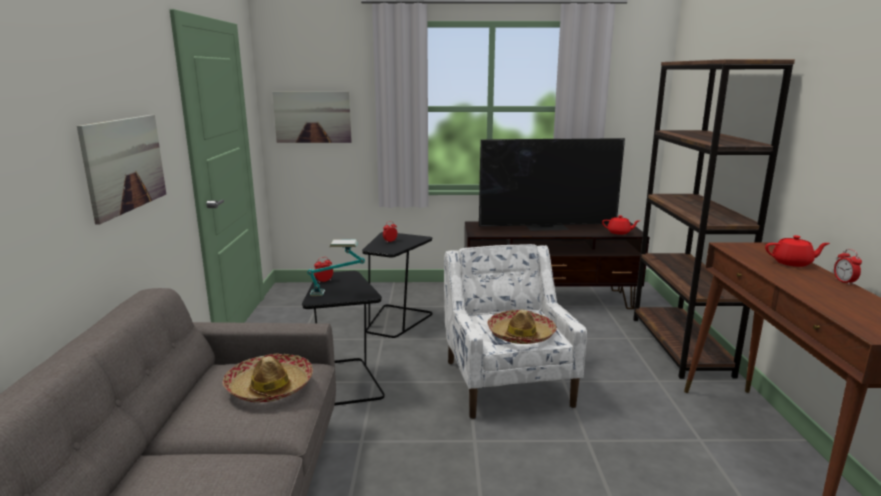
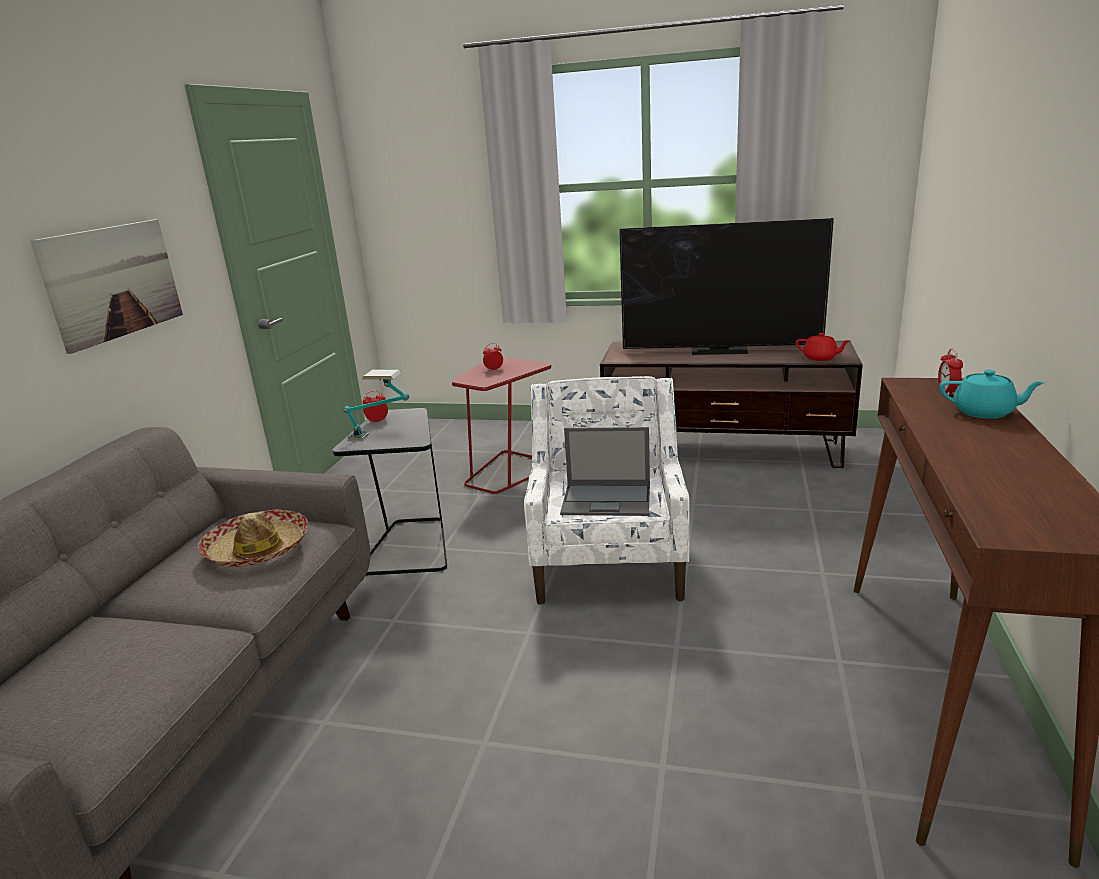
camera: 15 degrees right, 5 degrees up
(312, 117) = (417, 206): picture -> none
(396, 321) = (508, 472): black side table -> red side table
(521, 335) = (607, 500): hat -> laptop
(680, 346) = (884, 525): brown bookcase -> none
(792, 263) = (984, 412): red teapot -> turquoise teapot
(844, 282) = (1040, 445): alarm clock -> alarm clock (947, 392)

